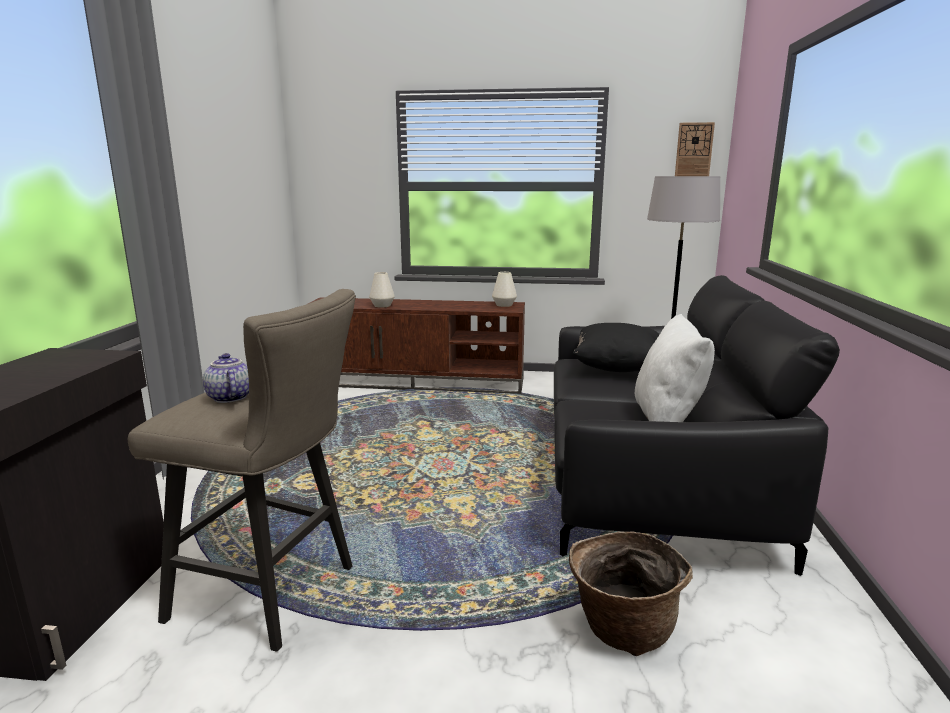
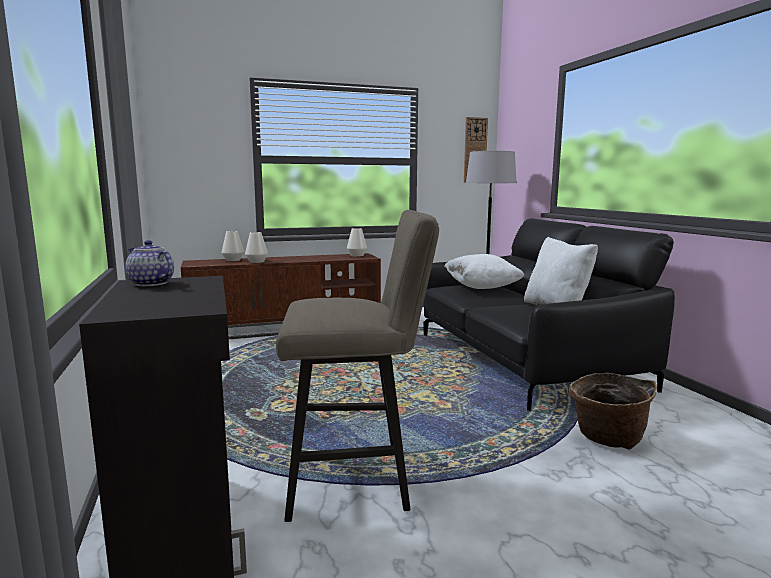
camera: 25 degrees left, 5 degrees down
(229, 397) = (335, 303): teapot -> teapot (150, 283)
(364, 301) = (233, 260): none -> white vase
(616, 368) = (481, 287): black pillow -> white pillow

